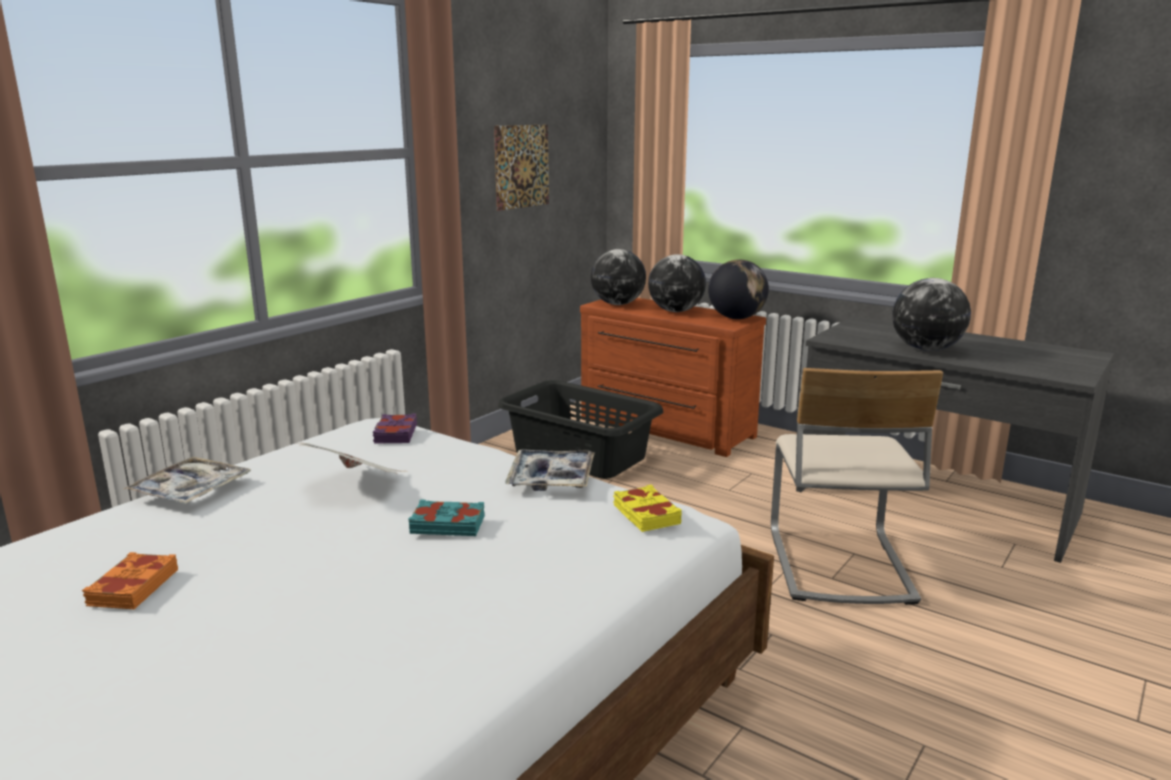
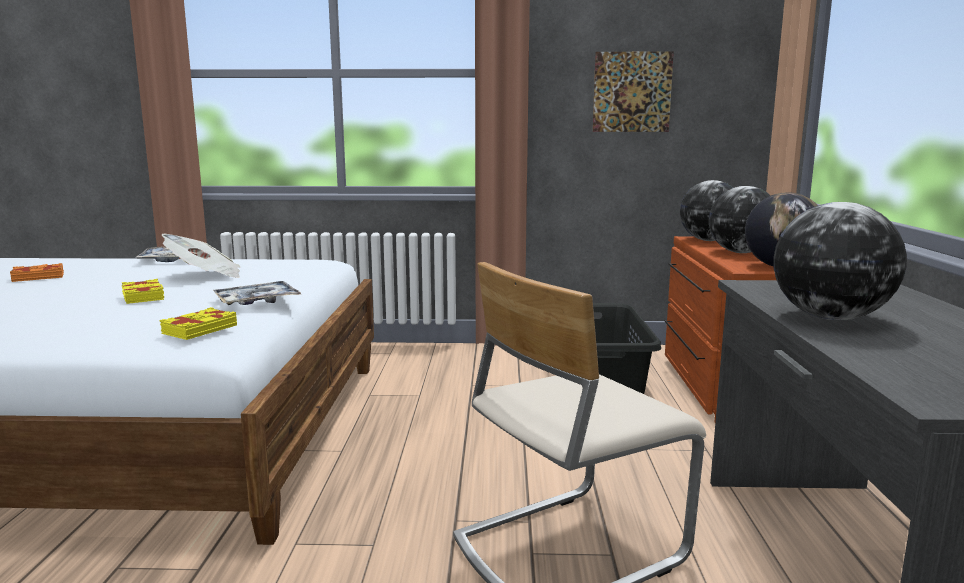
camera: 55 degrees right, 5 degrees down
(395, 434) = (302, 265): purple book -> none
(448, 524) = (144, 296): turquoise book -> yellow book

